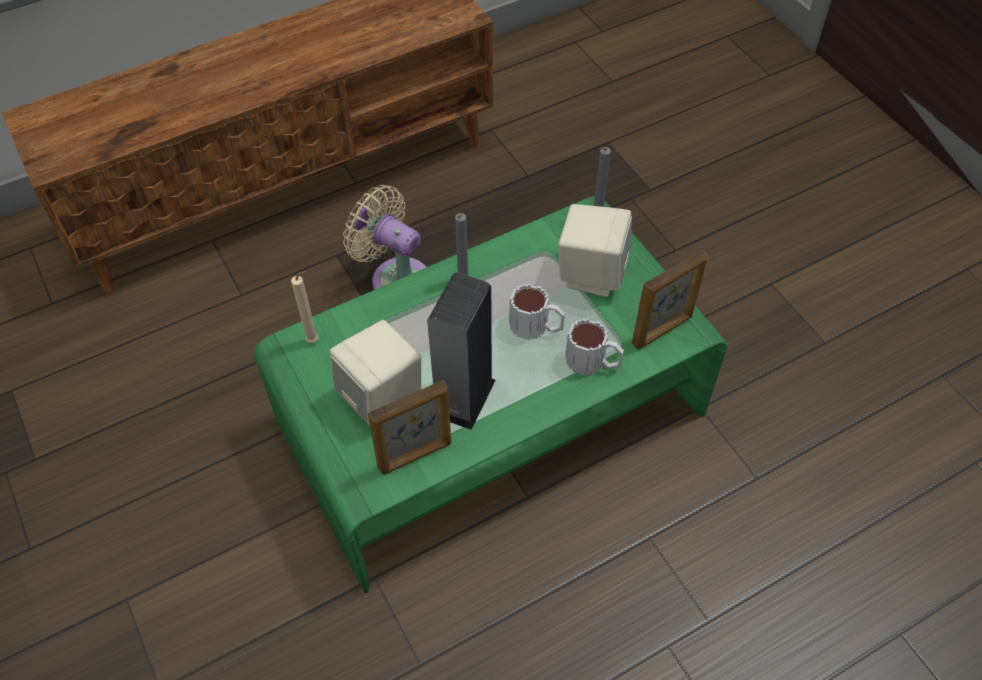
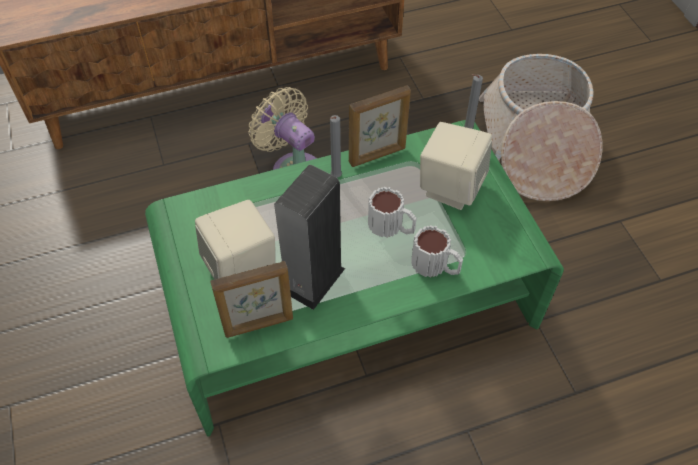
camera: 10 degrees right, 0 degrees up
(314, 340) = (196, 210): beige candle -> none
(663, 212) = (534, 146): none -> basket
(663, 330) = (505, 247): picture frame -> picture frame (377, 155)

